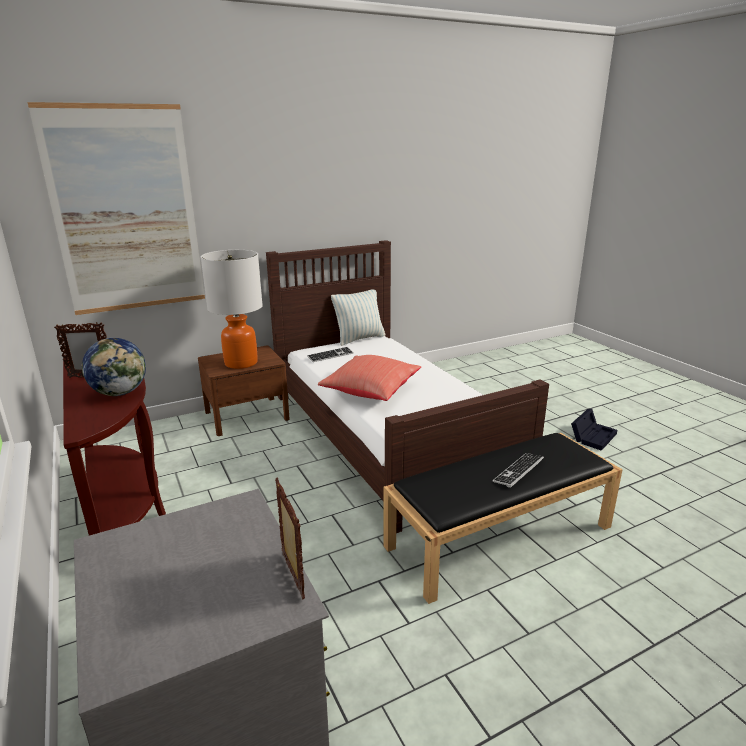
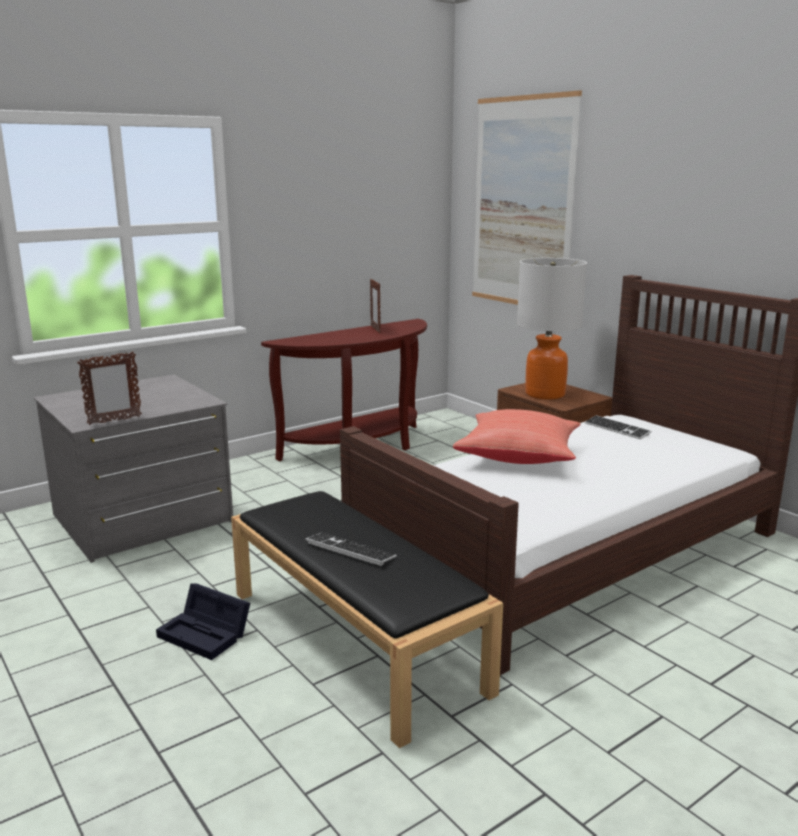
camera: 80 degrees right, 5 degrees down
(120, 393) = (347, 339): globe -> none
(359, 339) = (710, 440): pillow -> none
(593, 436) = (729, 768): black storage box -> black storage box (207, 634)

